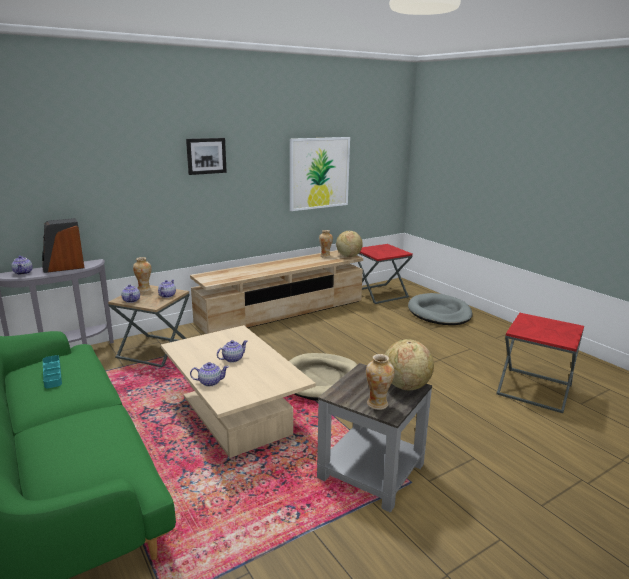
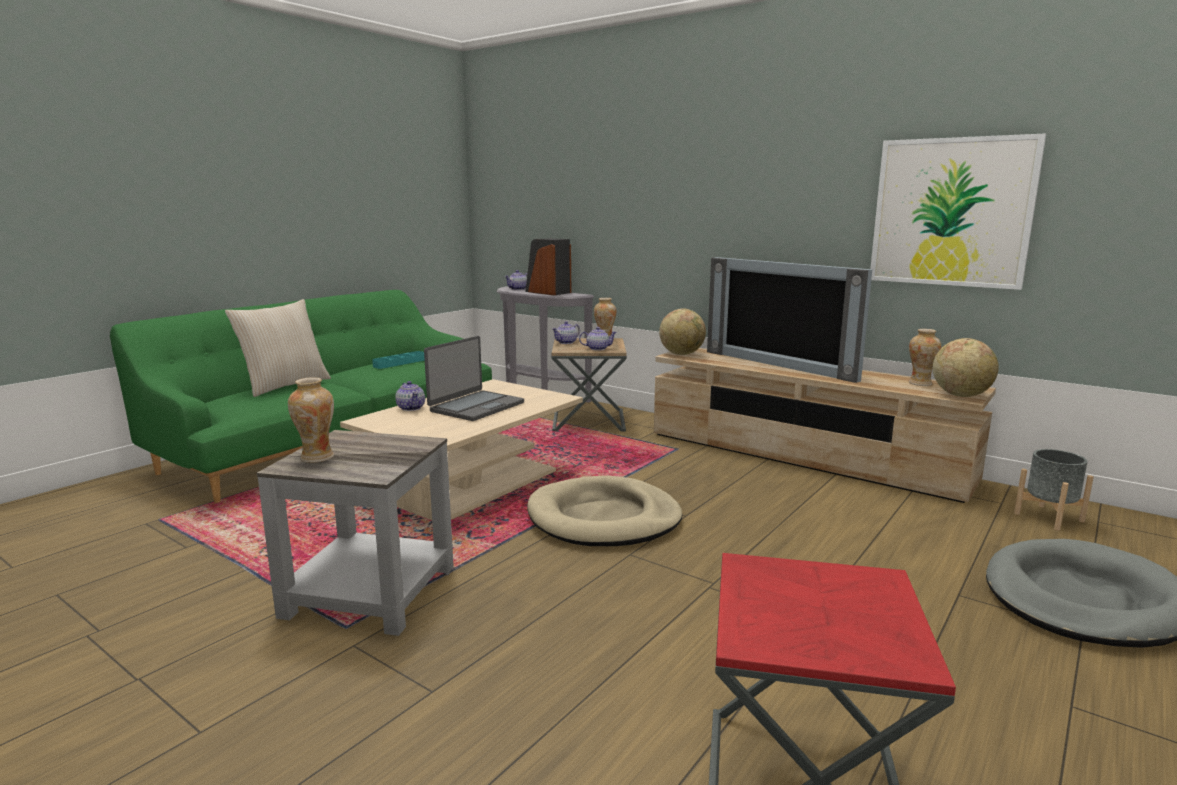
camera: 70 degrees right, 5 degrees down
(59, 440) = (284, 385): none -> beige pillow
(206, 156) = (730, 170): picture -> none
(232, 359) = (476, 407): teapot -> laptop
(263, 267) = (781, 364): none -> television
(380, 294) = (1048, 517): red side table -> grey planter
(406, 386) = (377, 468): globe -> globe (681, 354)

